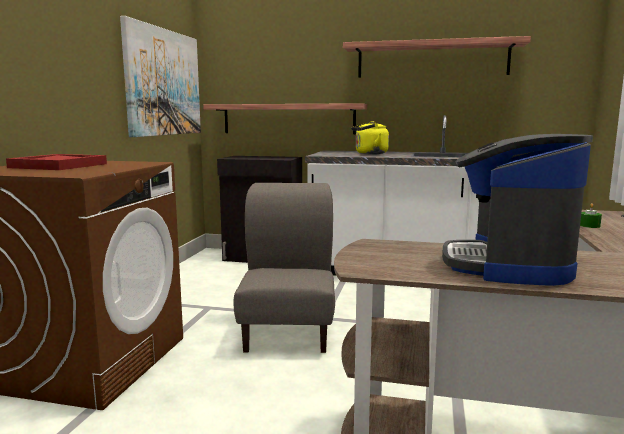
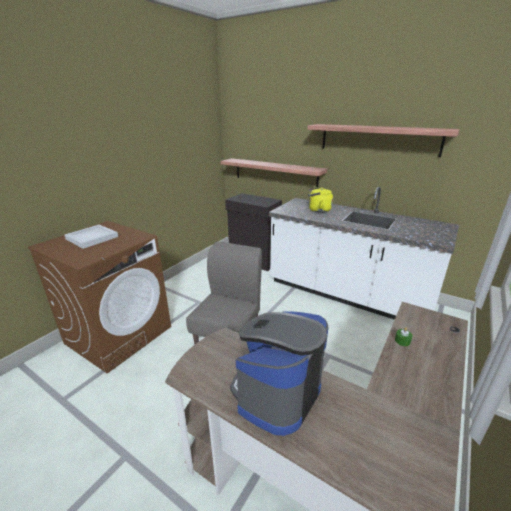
camera: 20 degrees right, 15 degrees up
(60, 166) = (93, 238): red tray -> white tray
(164, 82) = (190, 151): picture -> none

